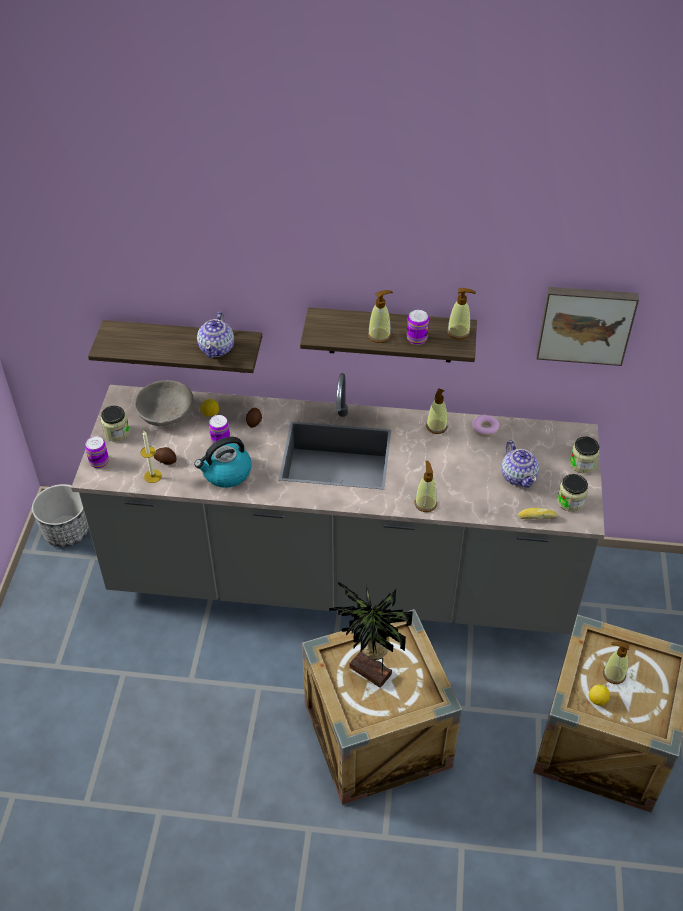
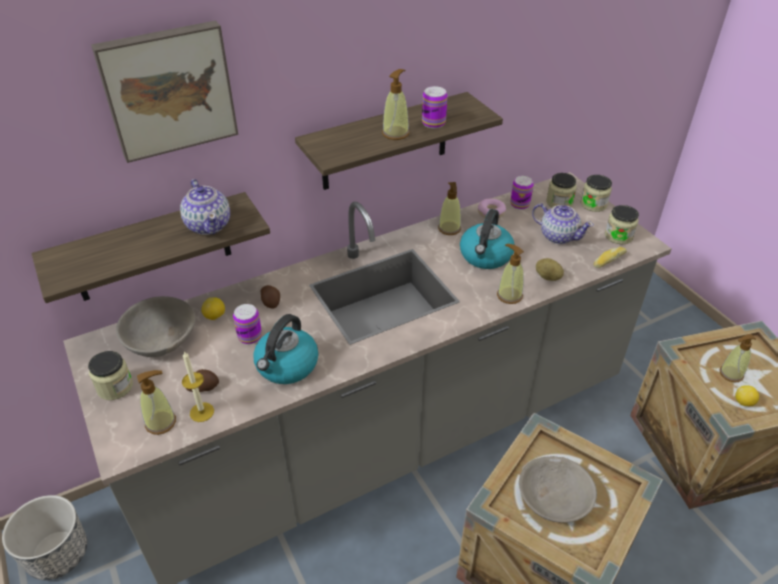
camera: 35 degrees left, 5 degrees down
(99, 461) = (117, 430): can -> can (520, 204)
(369, 673) = (553, 499): potted plant -> grey bowl
(441, 464) = (485, 256): none -> kettle
(458, 332) = (464, 105): soap dispenser -> soap dispenser (161, 422)
(471, 505) = (548, 277): none -> potato
(553, 448) = (559, 202): none -> jar
(585, 323) = (560, 61): picture -> picture (168, 90)

